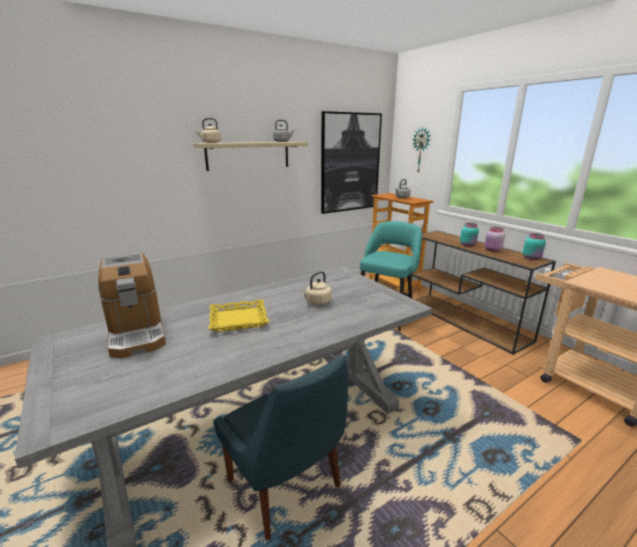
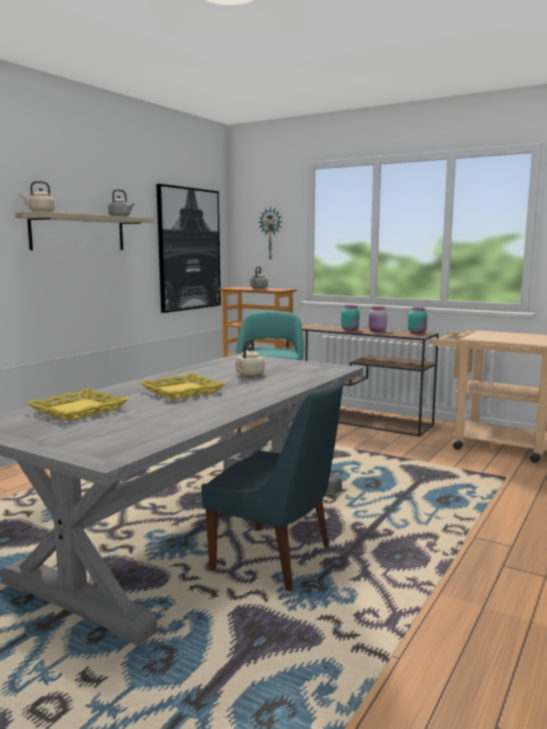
camera: 25 degrees left, 10 degrees down
(137, 332) = (78, 410): coffee machine -> yellow tray

